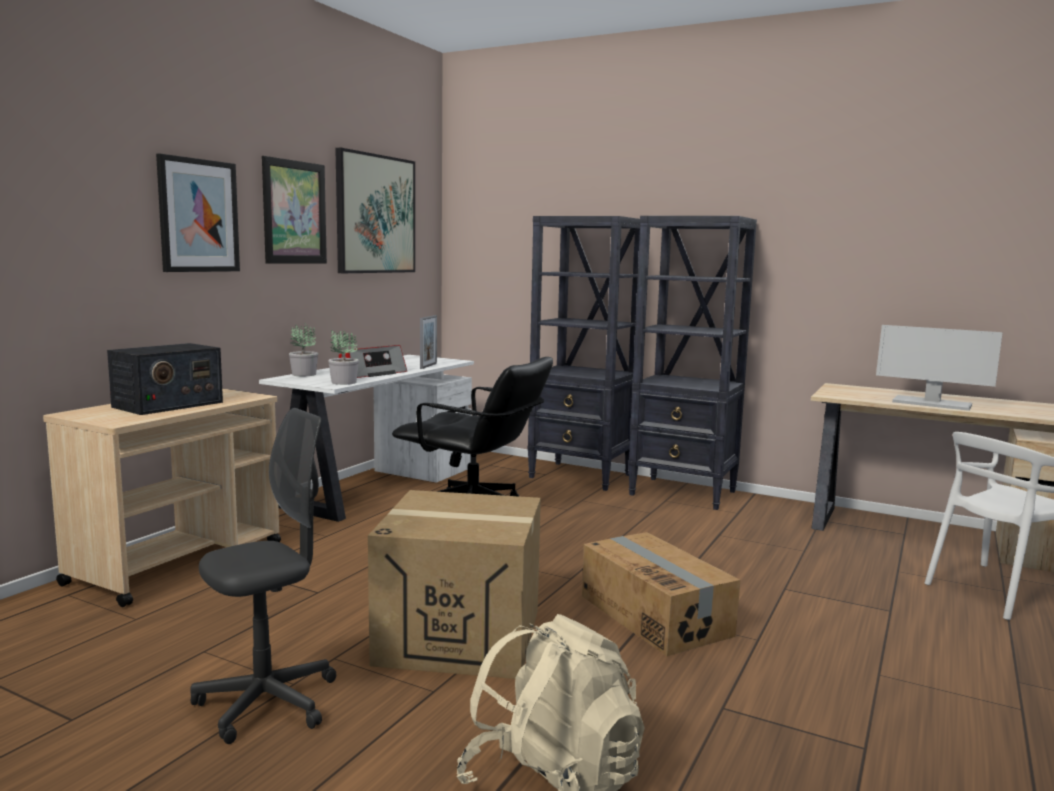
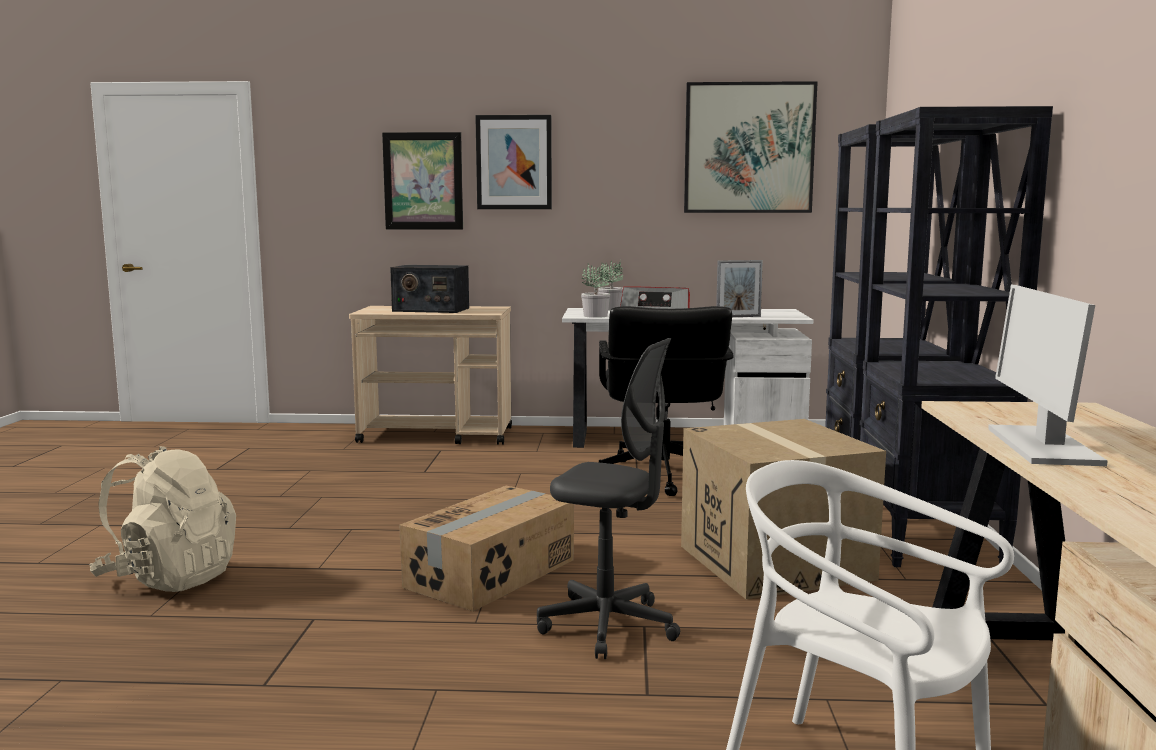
camera: 65 degrees right, 0 degrees up
(267, 703) = (251, 496): grey office chair -> grey office chair (608, 626)
(294, 212) = (625, 153): picture -> picture (423, 181)
(460, 636) = (383, 519): cardboard box -> cardboard box (775, 562)

